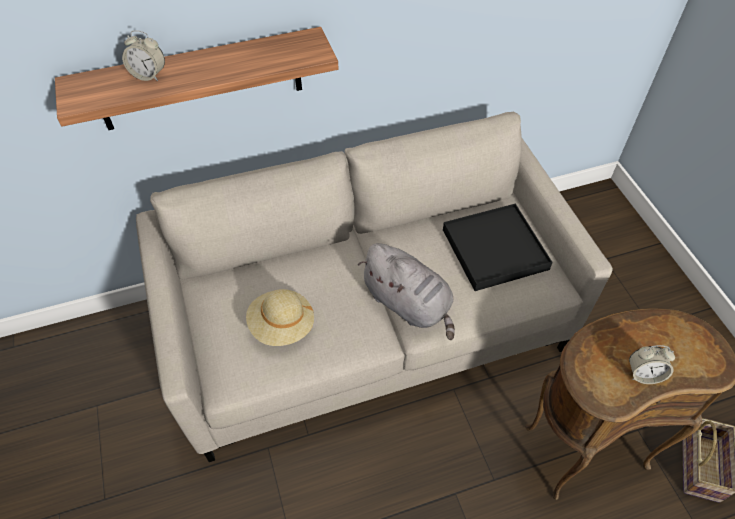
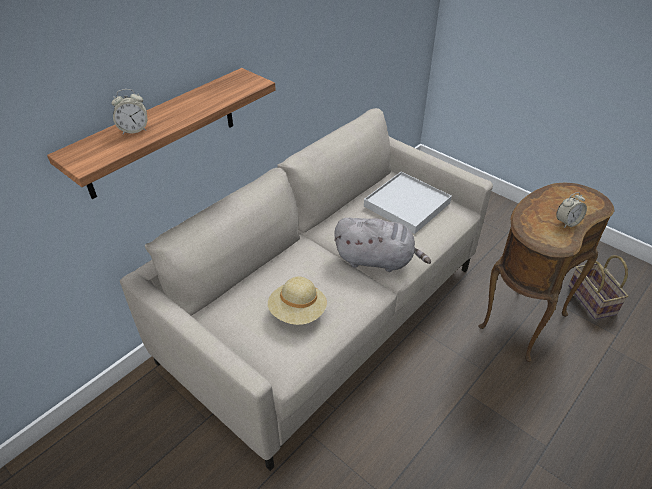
camera: 30 degrees left, 10 degrees down
(494, 249) = (407, 205): black tray -> white tray

